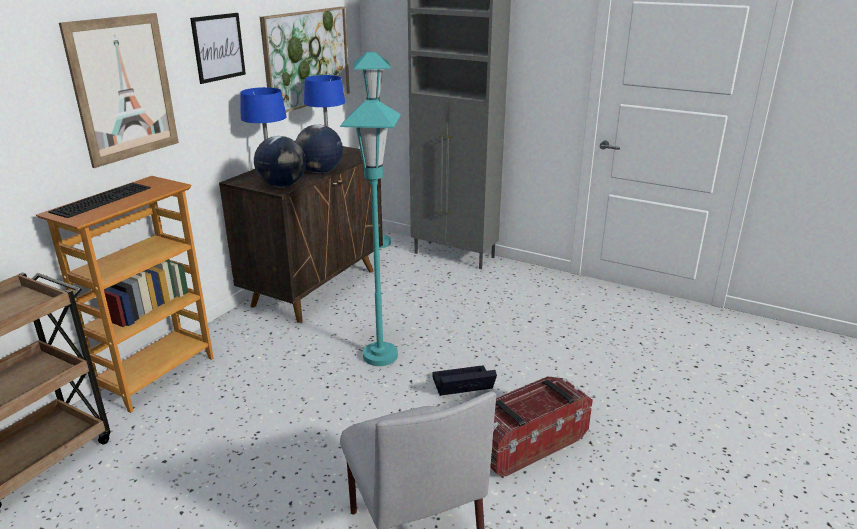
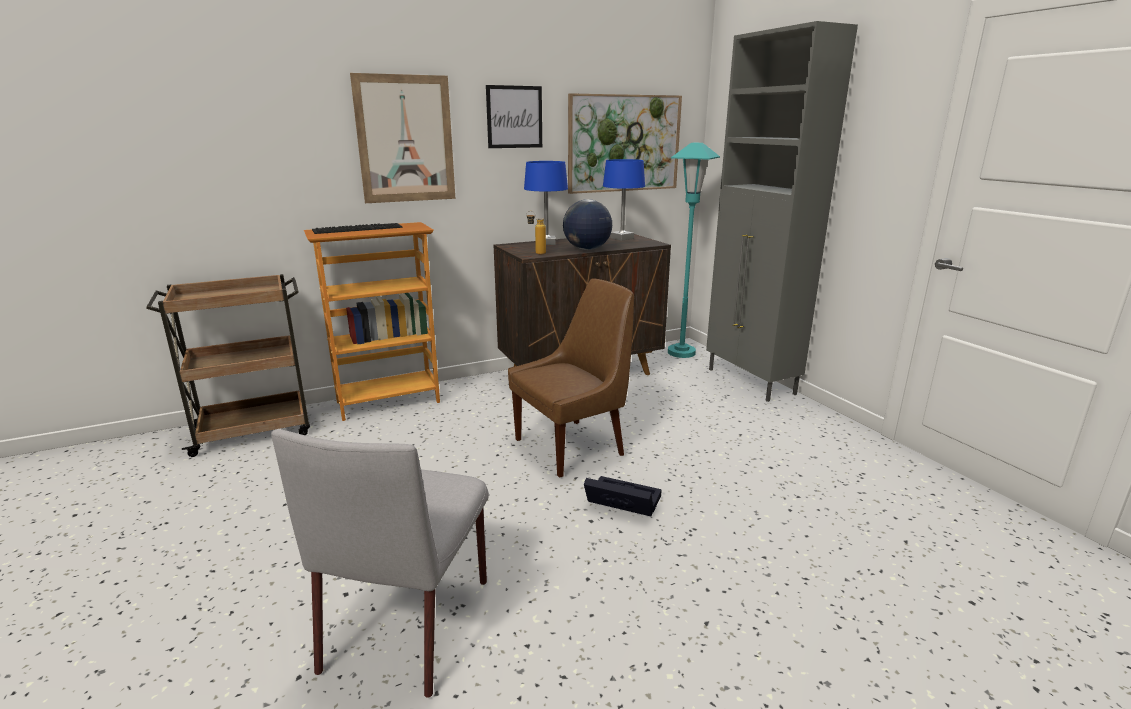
camera: 35 degrees right, 5 degrees down
(282, 186) = (536, 253): globe -> bottle
(380, 356) = (572, 446): turquoise floor lamp -> brown chair
(527, 443) = (628, 587): storage box -> none

